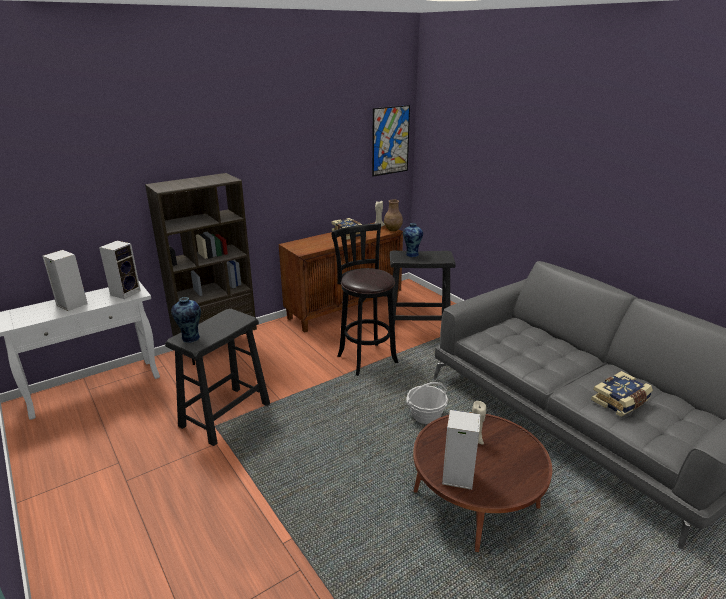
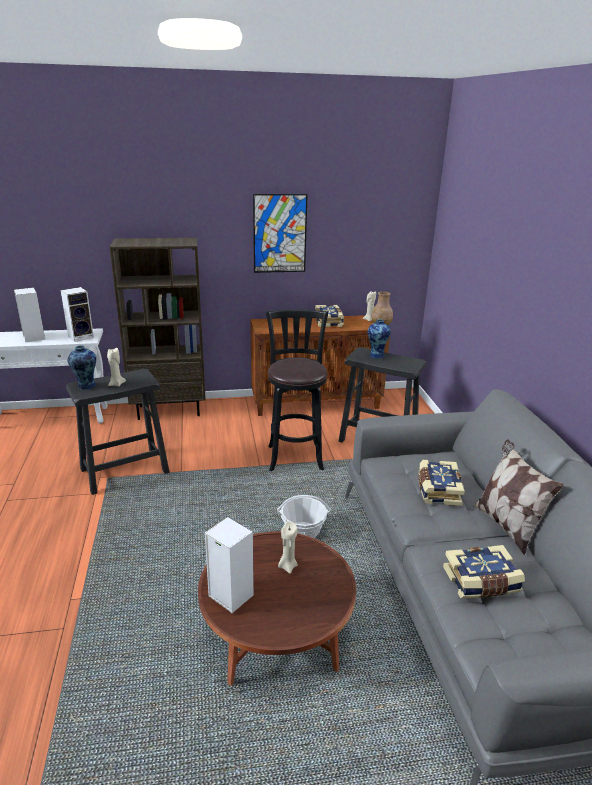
camera: 25 degrees right, 0 degrees up
(218, 329) = (116, 384): none -> beige candle
(390, 140) = (400, 225): picture -> picture (279, 234)
(534, 348) = (437, 490): none -> book
(597, 359) = (507, 526): none -> pillow

